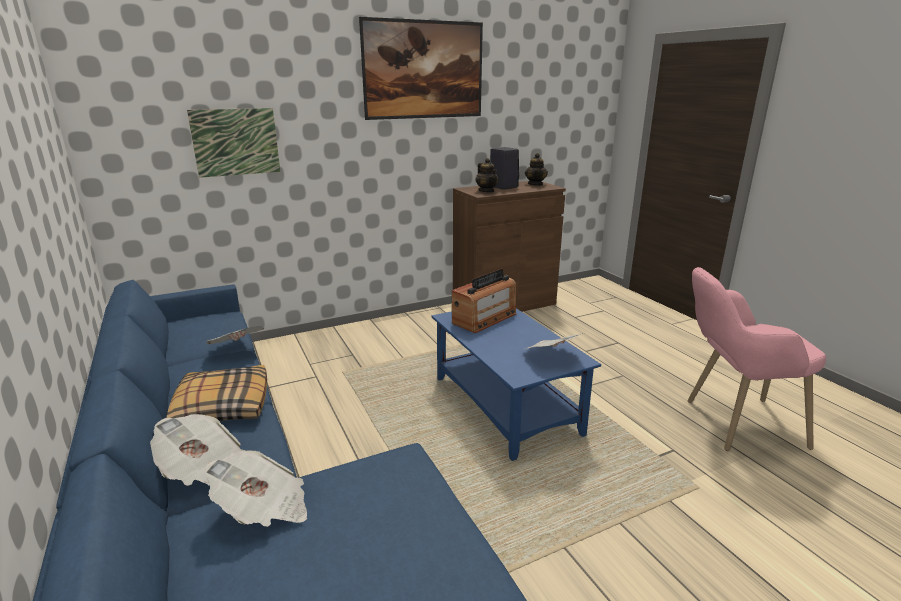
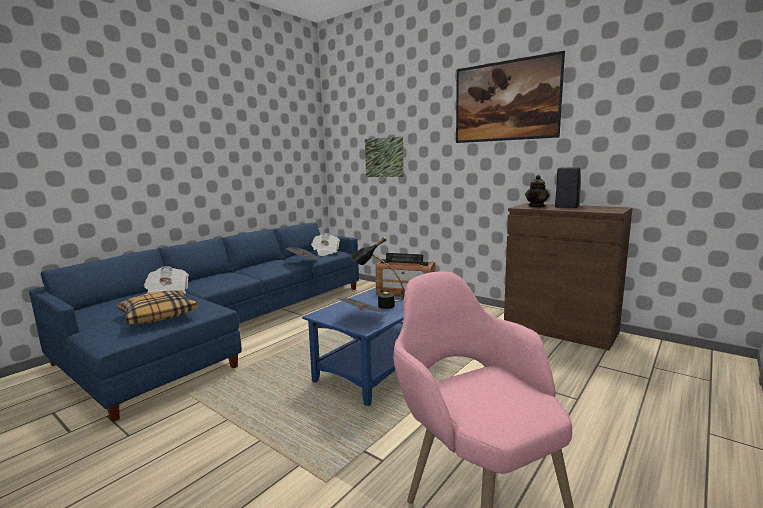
camera: 65 degrees right, 10 degrees down
(203, 470) = (196, 281): newspaper -> newspaper (325, 252)
(221, 406) = (249, 273): pillow -> pillow (158, 315)
(514, 340) = (378, 305): none -> black table lamp
(535, 184) = (608, 208): teapot -> none

